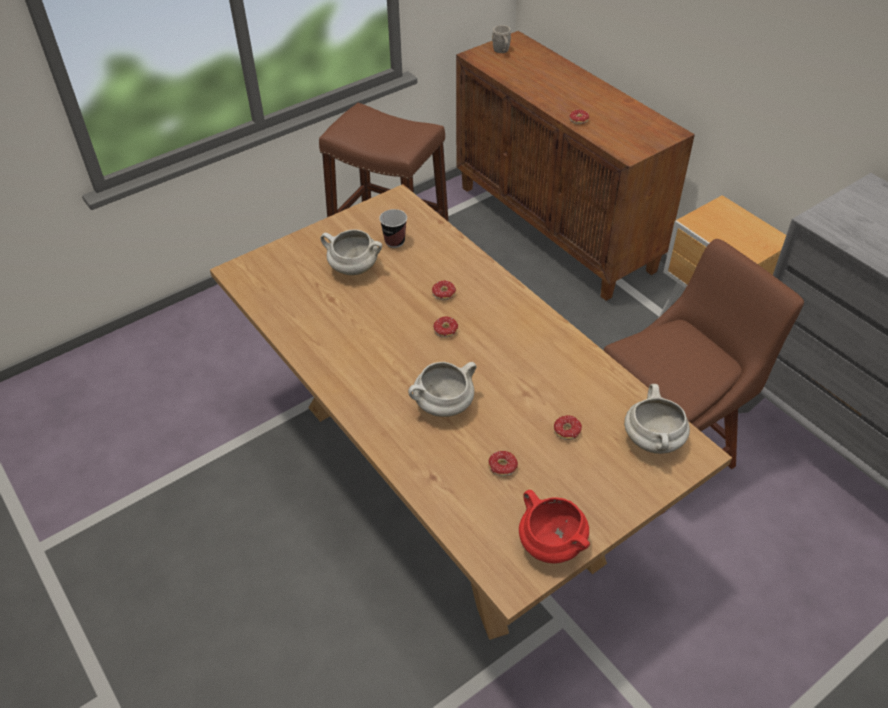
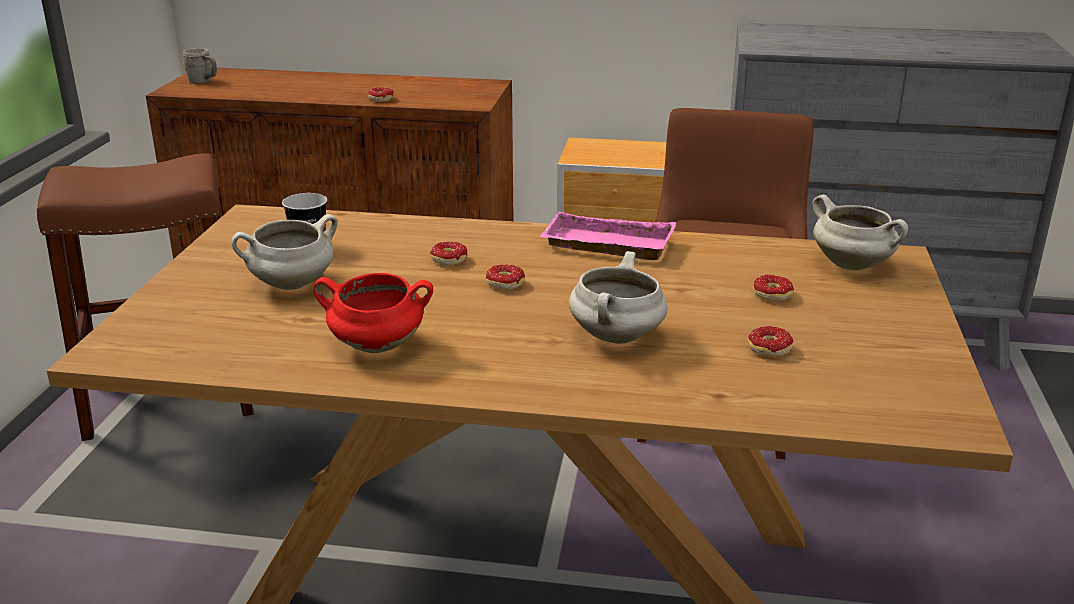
camera: 45 degrees left, 20 degrees down
(536, 333) = (605, 246): none -> pink tray
(550, 544) = (925, 376): red cooking pot -> red cooking pot (376, 346)

